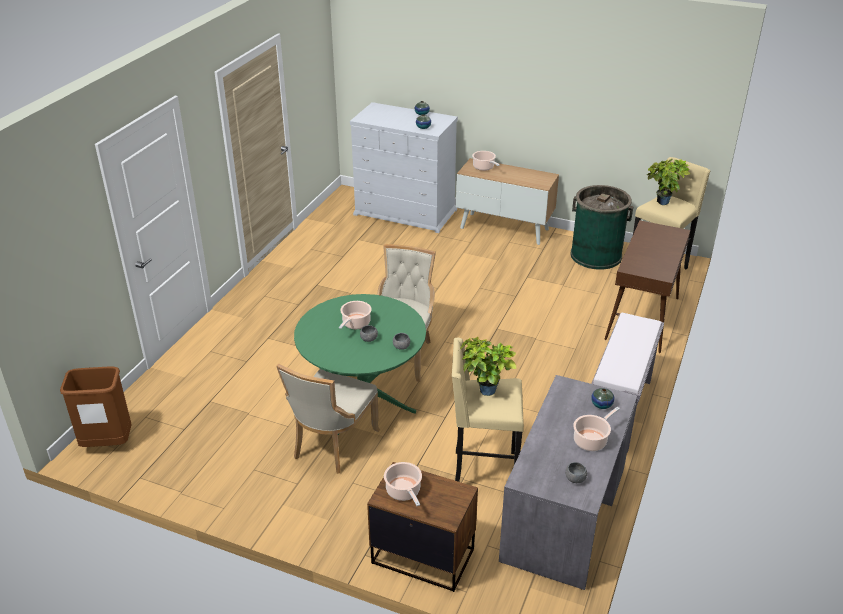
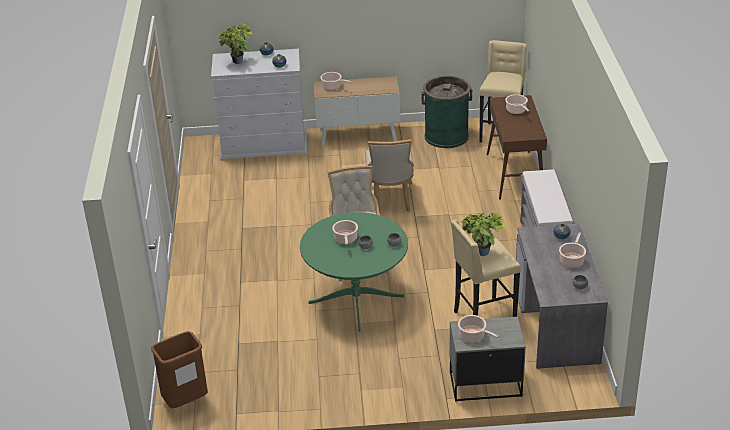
camera: 25 degrees left, 0 degrees up
(332, 445) = (362, 339): beige chair -> beige chair (390, 199)
(422, 555) = (484, 384): brown nightstand -> grey nightstand
(659, 242) = (516, 111): none -> cooking pot
(662, 204) = (497, 80): potted plant -> potted plant (238, 63)

